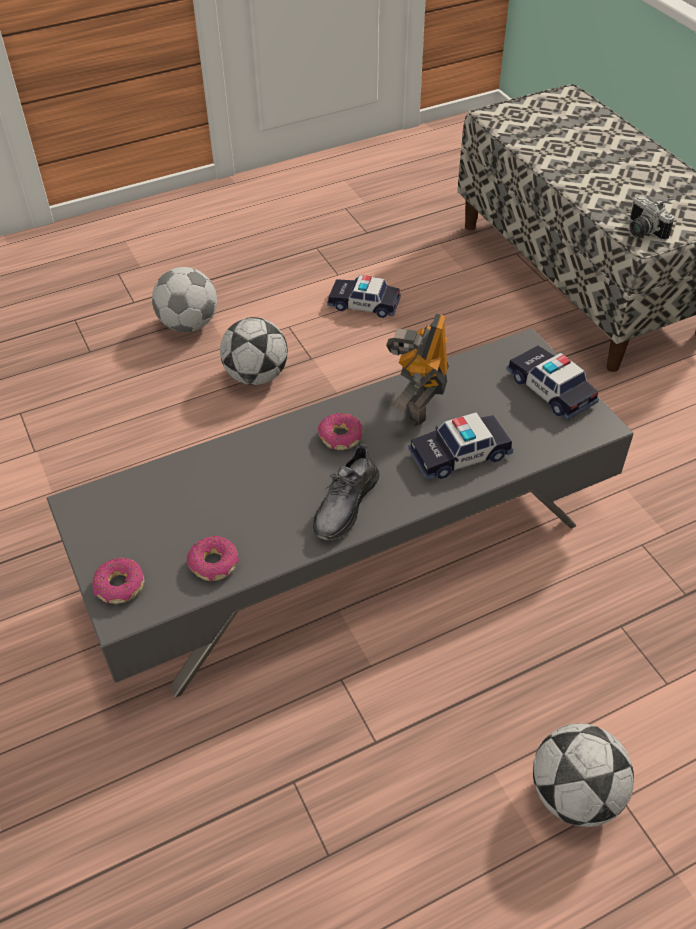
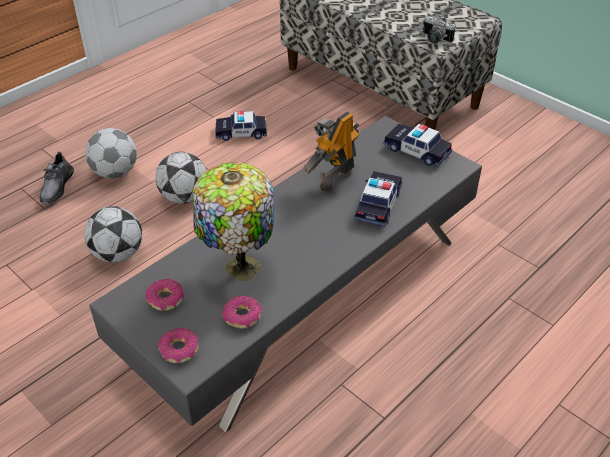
camera: 20 degrees left, 5 degrees down
(241, 497) = (239, 268): none -> table lamp
(340, 437) = (291, 212): donut -> donut (165, 299)
(345, 504) = (316, 254): grey shoe -> grey shoe (56, 187)
(418, 404) = (334, 179): toy robot -> toy robot turned 45 degrees clockwise
(459, 454) = (378, 204): toy car -> toy car turned 150 degrees clockwise
(574, 794) = (528, 410): football -> football (118, 254)

